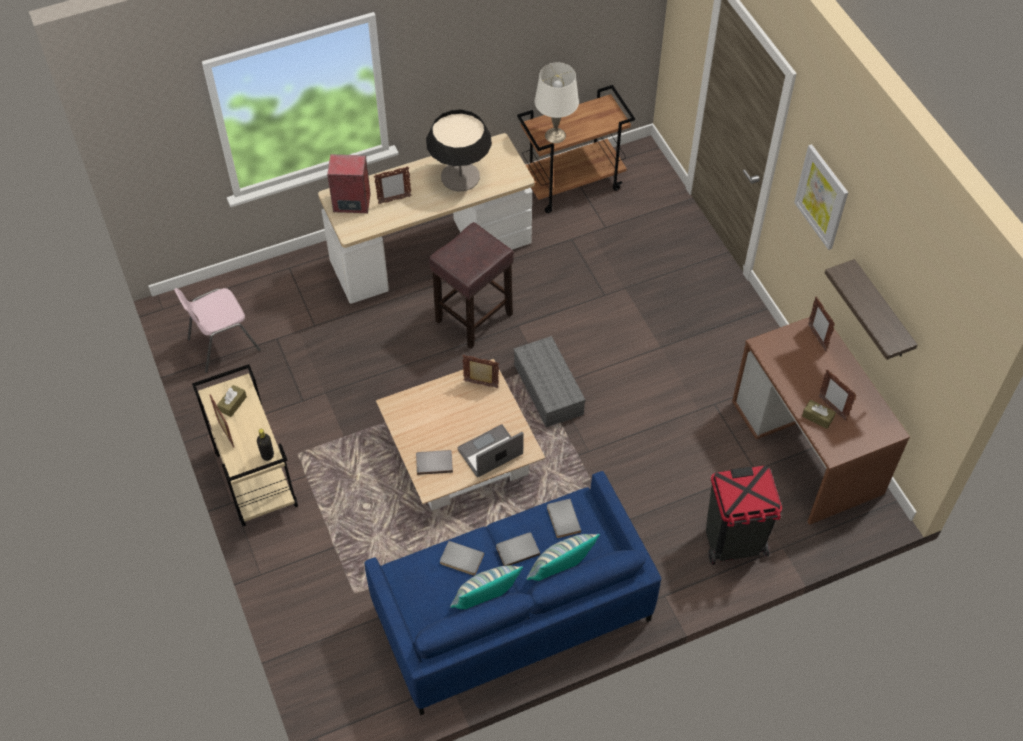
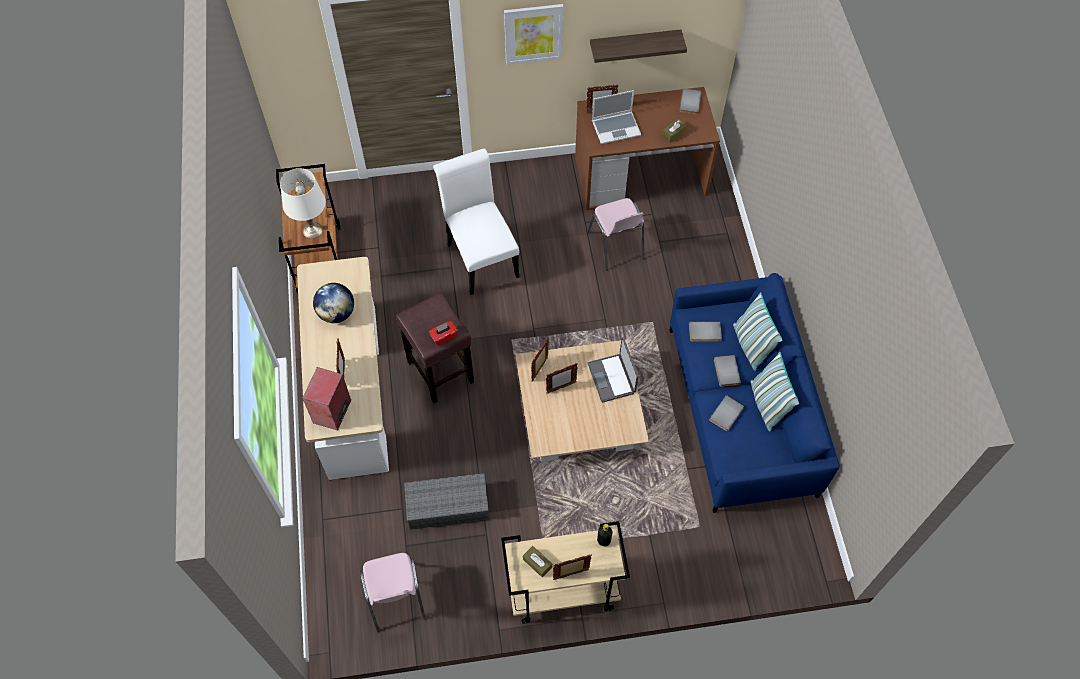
camera: 75 degrees left, 5 degrees up
(434, 462) = (610, 423): grey book -> grey book (689, 102)
(458, 265) = (444, 337): none -> red tissue box
(460, 176) = (336, 313): table lamp -> globe
(549, 390) = (536, 332): grey storage box -> grey storage box (449, 505)
(628, 316) = (480, 256): none -> white chair
(693, 442) = (616, 246): none -> pink chair
(734, 542) = (712, 246): black trash can -> none
(799, 358) = (616, 128): none -> laptop
(832, 408) = (667, 122): picture frame -> picture frame (561, 388)

